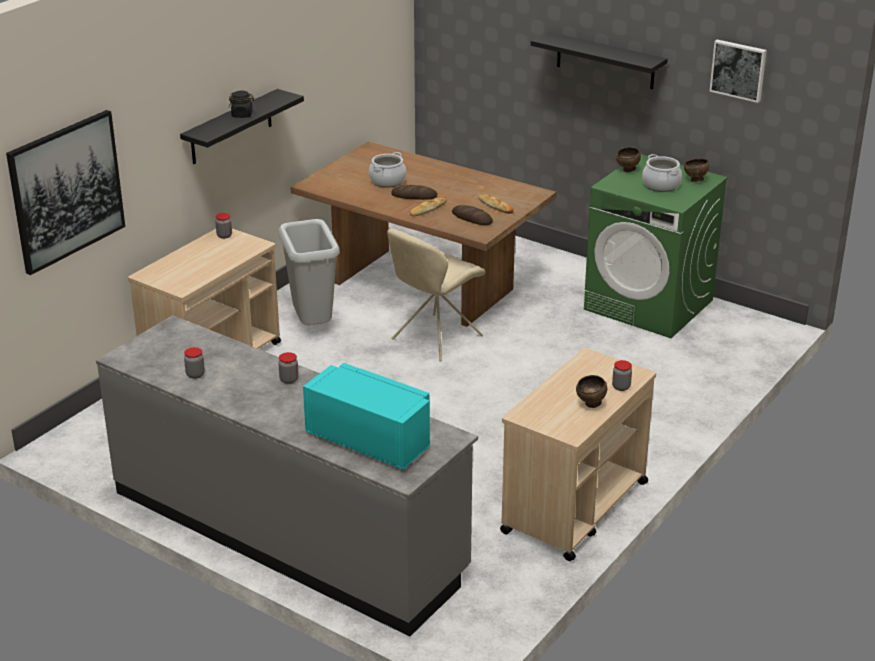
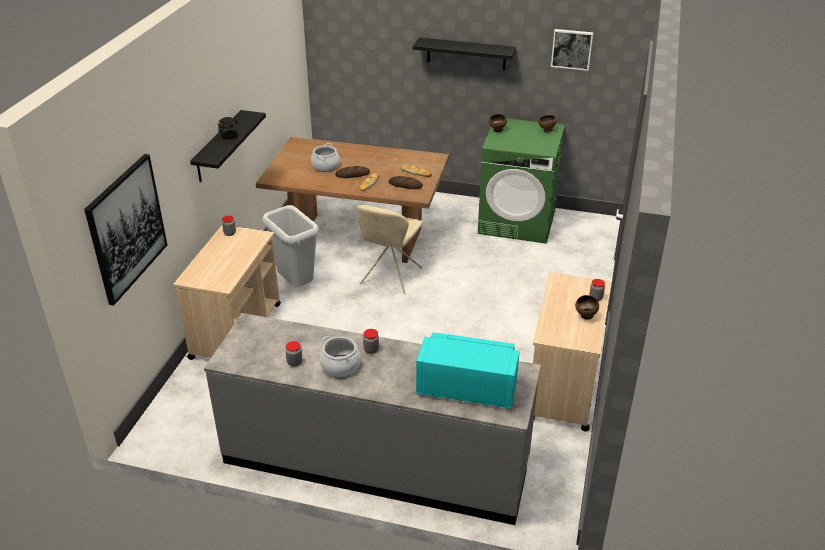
camera: 20 degrees left, 5 degrees up
(661, 185) = (527, 138): cooking pot -> cooking pot (340, 366)

